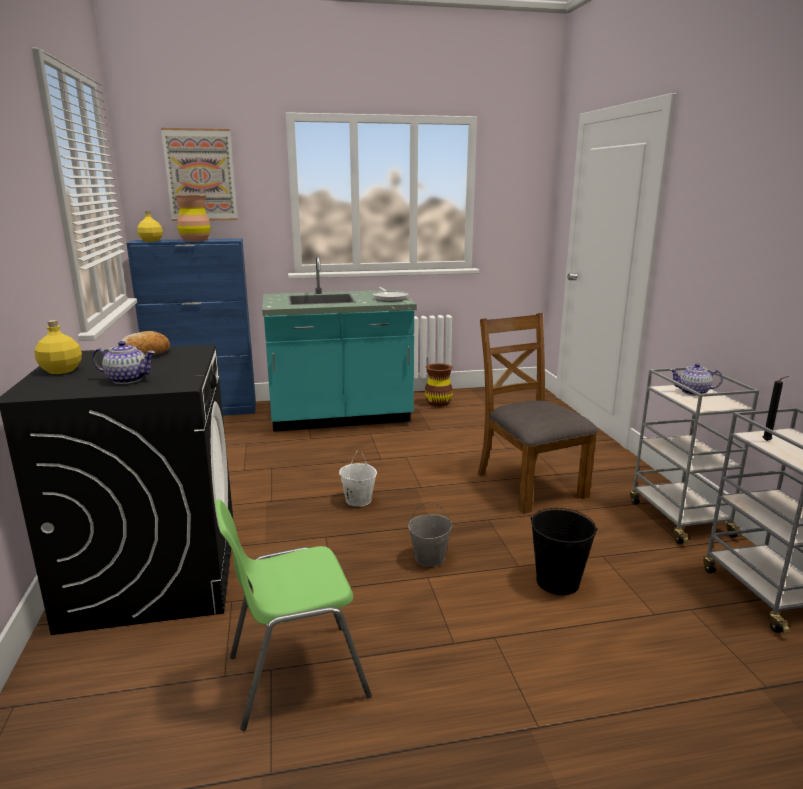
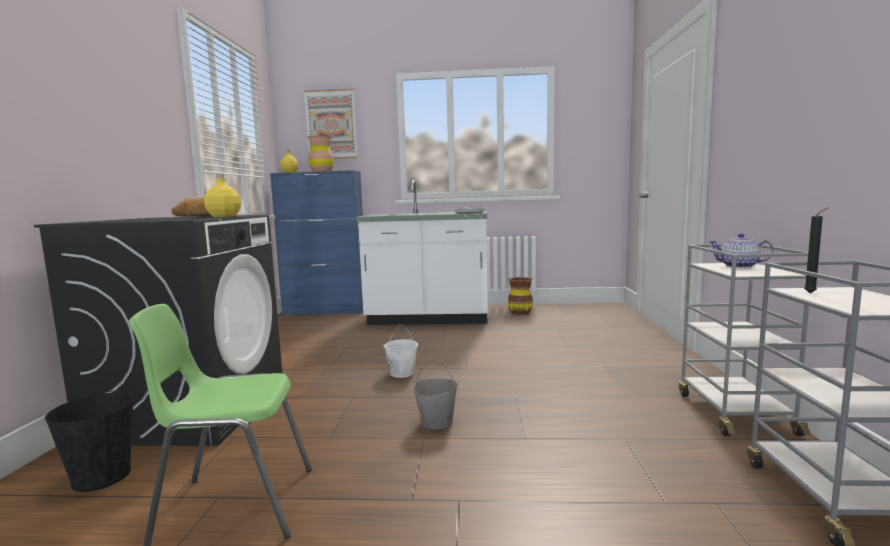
camera: 15 degrees right, 10 degrees down
(61, 370) = (125, 219): yellow bottle -> yellow bottle (224, 216)
(127, 379) = (157, 219): teapot -> none
(340, 417) = (428, 318): turquoise counter -> white counter
(528, 484) = (573, 373): brown chair -> none
(557, 582) = (560, 456): black bucket -> black bucket (101, 477)

